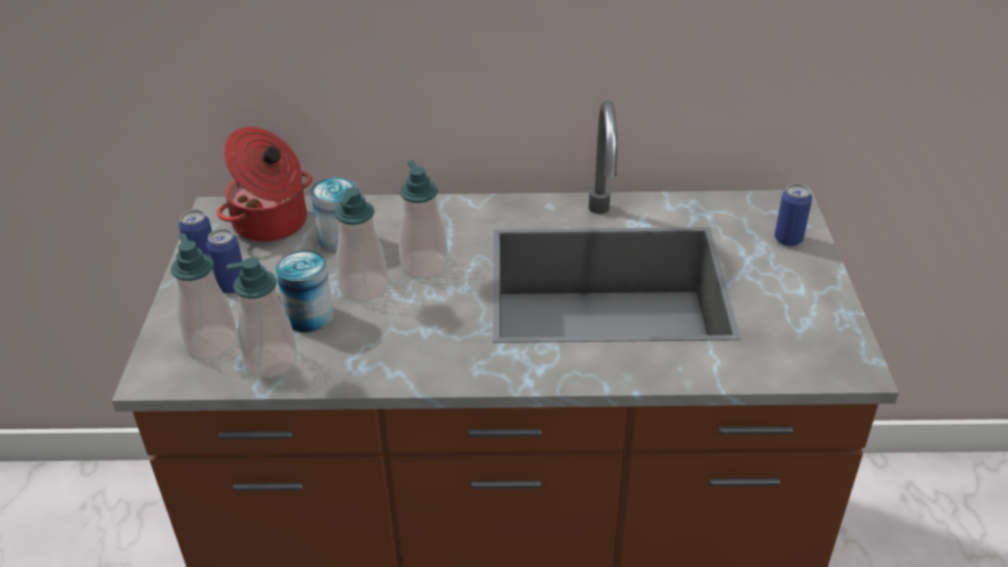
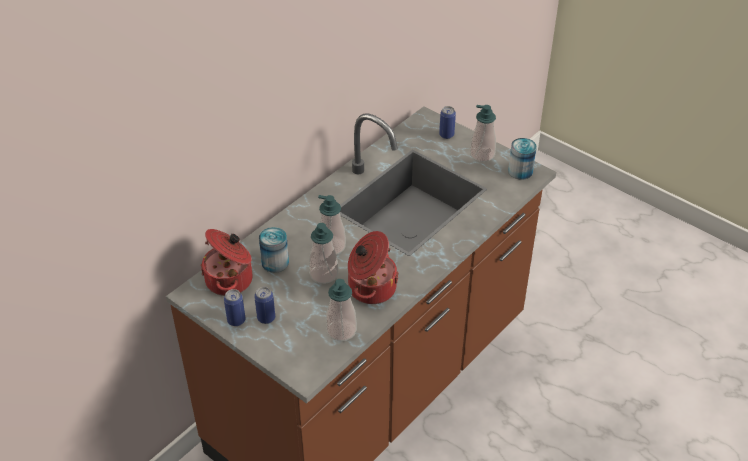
camera: 50 degrees left, 5 degrees up
(212, 344) = (304, 345): soap dispenser -> soap dispenser (482, 155)
(309, 316) = (323, 303): can -> can (520, 171)
(385, 341) = (370, 288): none -> cooking pot

